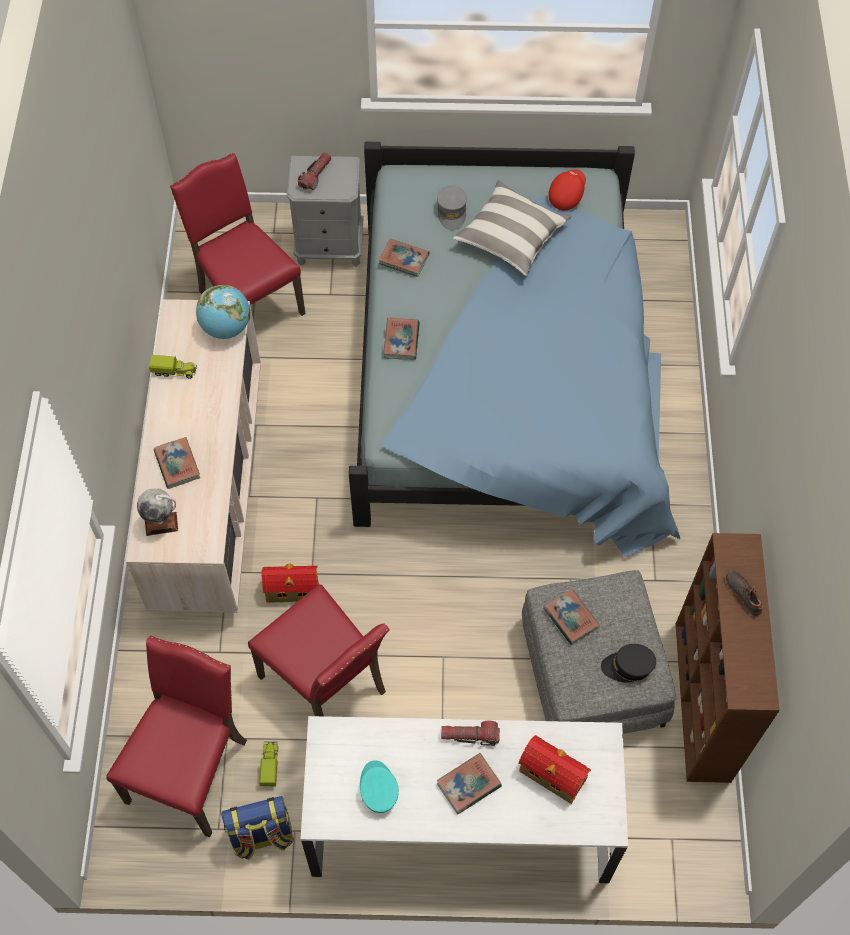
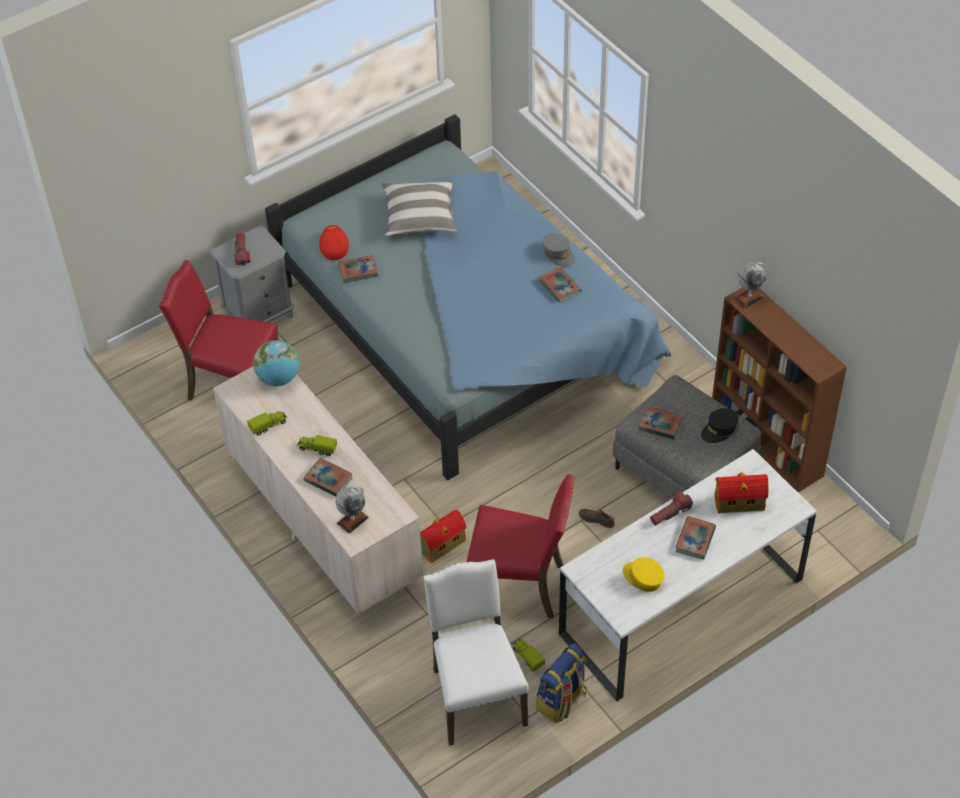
camera: 35 degrees left, 10 degrees down
(191, 769) = (476, 695): red chair -> white chair
(196, 425) = (317, 448): none -> toy truck
(378, 789) = (643, 578): turquoise cap -> yellow cap
(401, 341) = (405, 320): book -> book (560, 286)
(452, 212) = (363, 223): grey cap -> grey cap (558, 254)
(566, 194) = (433, 170): red cap -> red cap (333, 247)
(740, 551) = (749, 297): none -> globe
(744, 594) = (772, 319): black shoe -> black shoe (597, 519)

